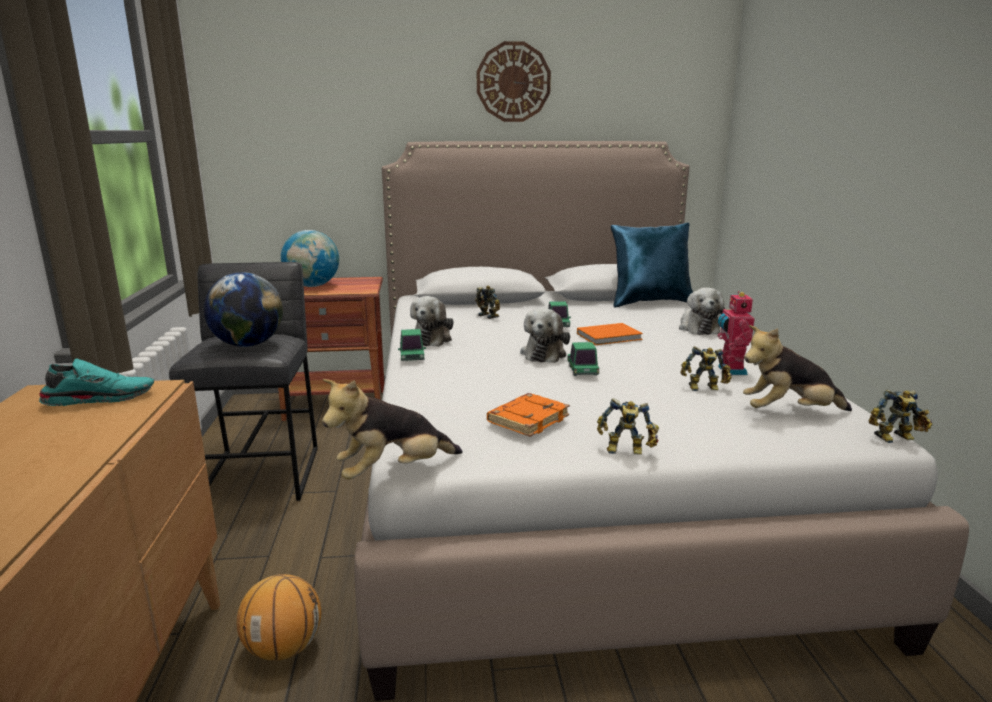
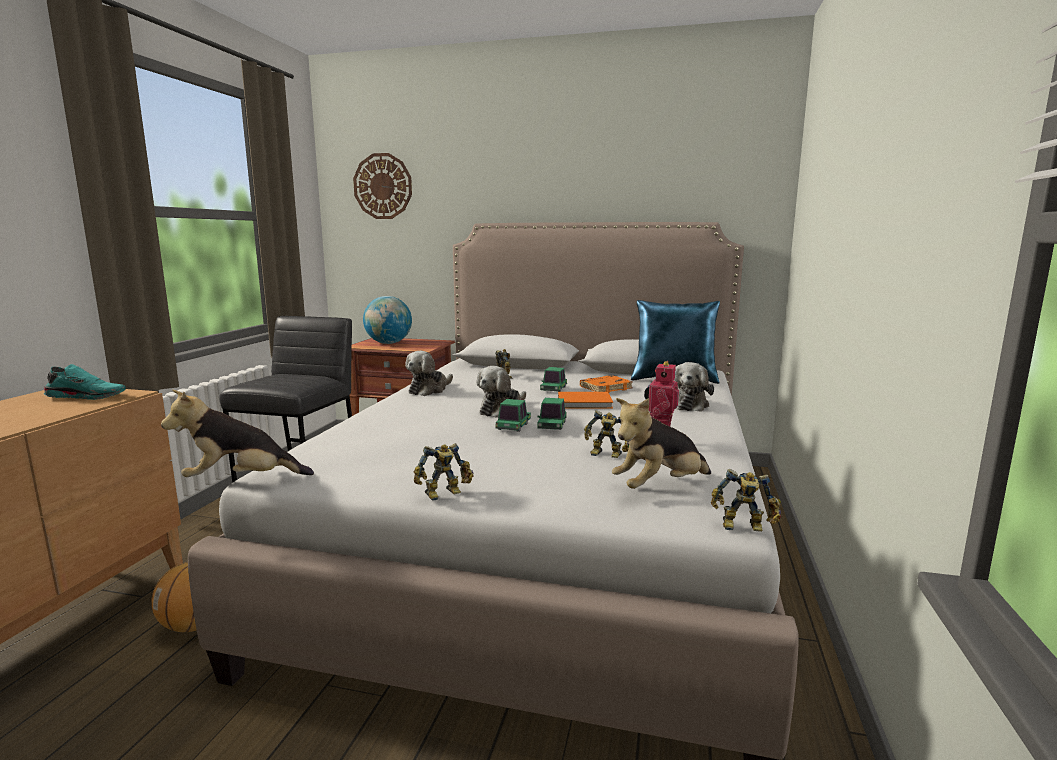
camera: 20 degrees right, 5 degrees down
(248, 345) = (285, 380): globe -> none
(412, 356) = (391, 401): toy car -> toy car (552, 425)
(513, 82) = (571, 169): wall clock -> wall clock (383, 186)
(527, 419) = (398, 457): orange book -> orange book (605, 388)
(626, 451) = (445, 494): toy robot -> toy robot turned 60 degrees counterclockwise
(789, 413) = (659, 487): plush toy -> plush toy turned 45 degrees counterclockwise

